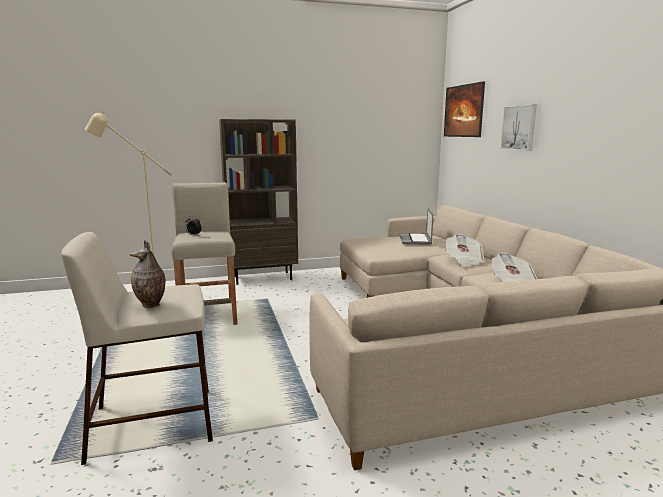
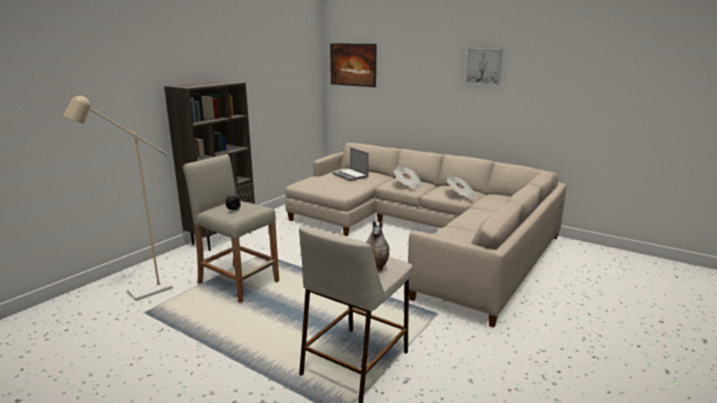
camera: 40 degrees left, 5 degrees up
(519, 128) = (416, 82): picture -> picture (484, 66)

